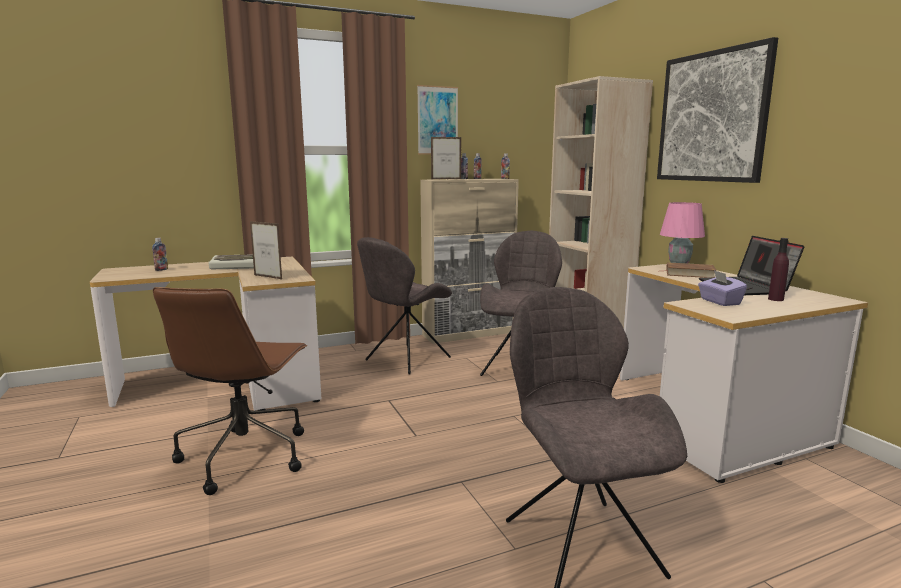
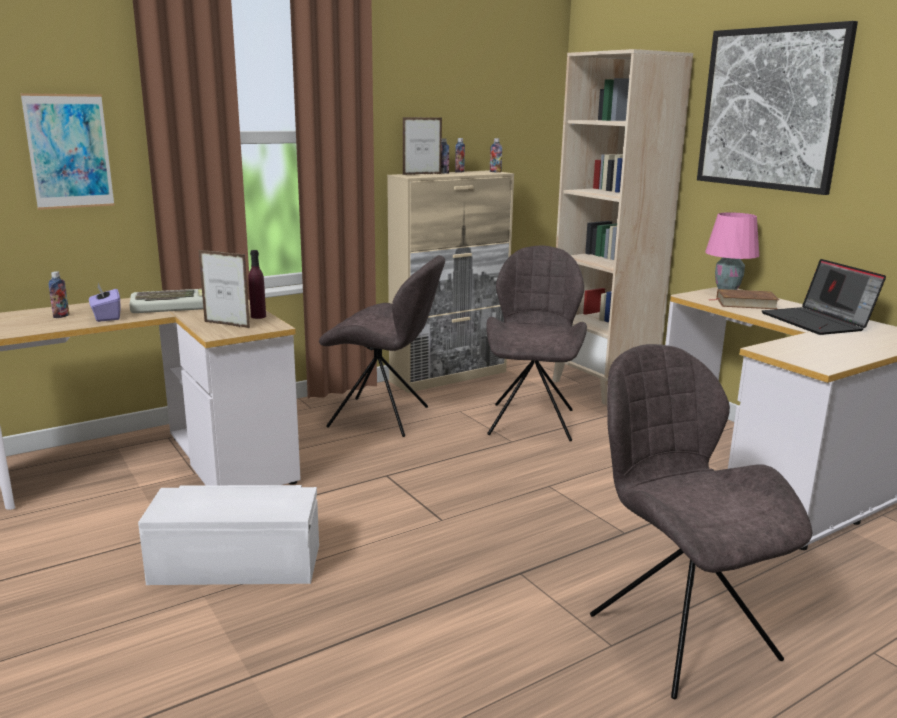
camera: 10 degrees left, 5 degrees up
(245, 455) = (236, 563): brown office chair -> white storage box
(405, 360) = (383, 417): grey chair -> grey chair turned 105 degrees counterclockwise
(437, 120) = (409, 94): picture -> picture (69, 151)
(719, 302) = (800, 345): purple tissue box -> purple tissue box (106, 317)
(775, 299) = (856, 339): purple bottle -> purple bottle (258, 316)

